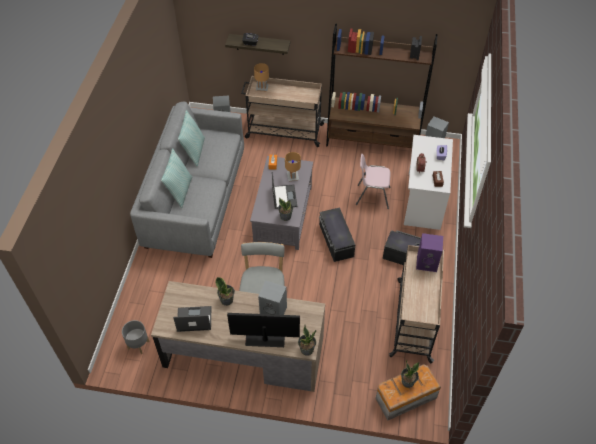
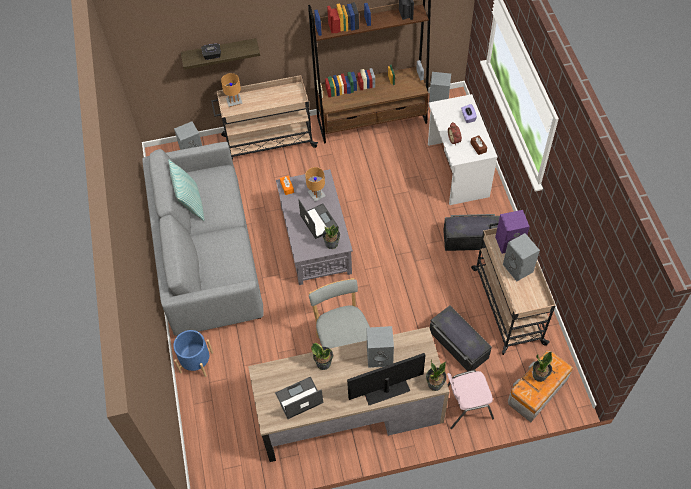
camera: 20 degrees left, 5 degrees up
(138, 345) = (229, 448): grey planter -> none
(147, 272) = (196, 362): none -> blue planter
(179, 191) = (199, 257): pillow -> none
(335, 240) = (386, 249): black storage box -> black storage box (458, 345)
(372, 196) = (401, 184): pink chair -> pink chair (465, 406)
(424, 286) = (518, 268): none -> grey speaker

